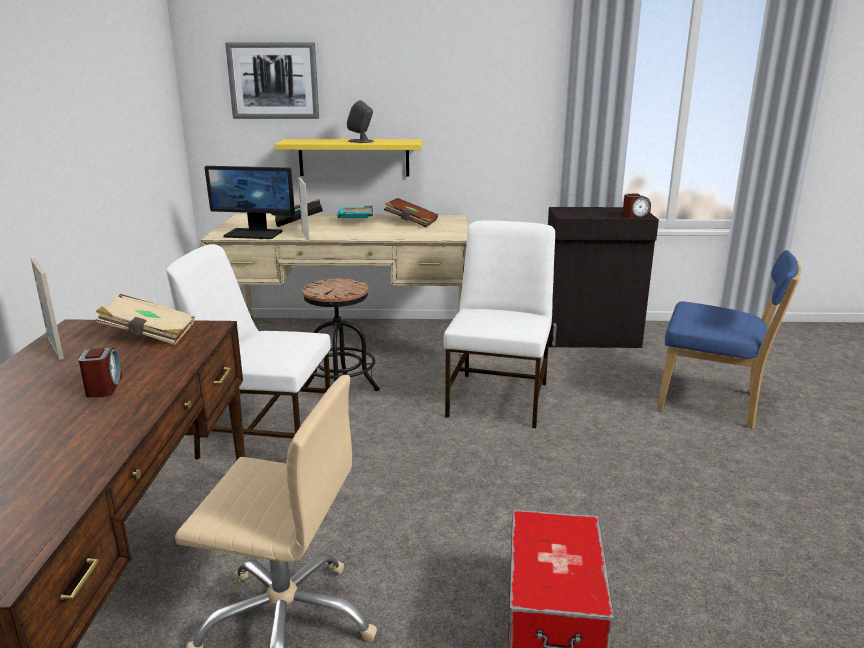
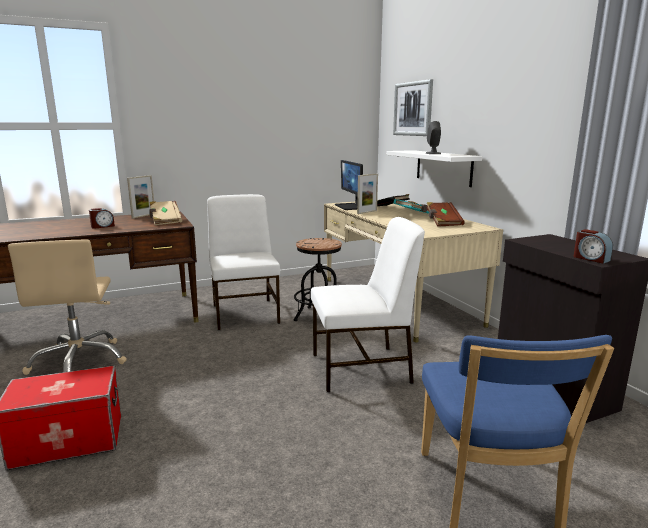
camera: 65 degrees right, 5 degrees down
(354, 157) = (443, 167): yellow shelf -> white shelf

